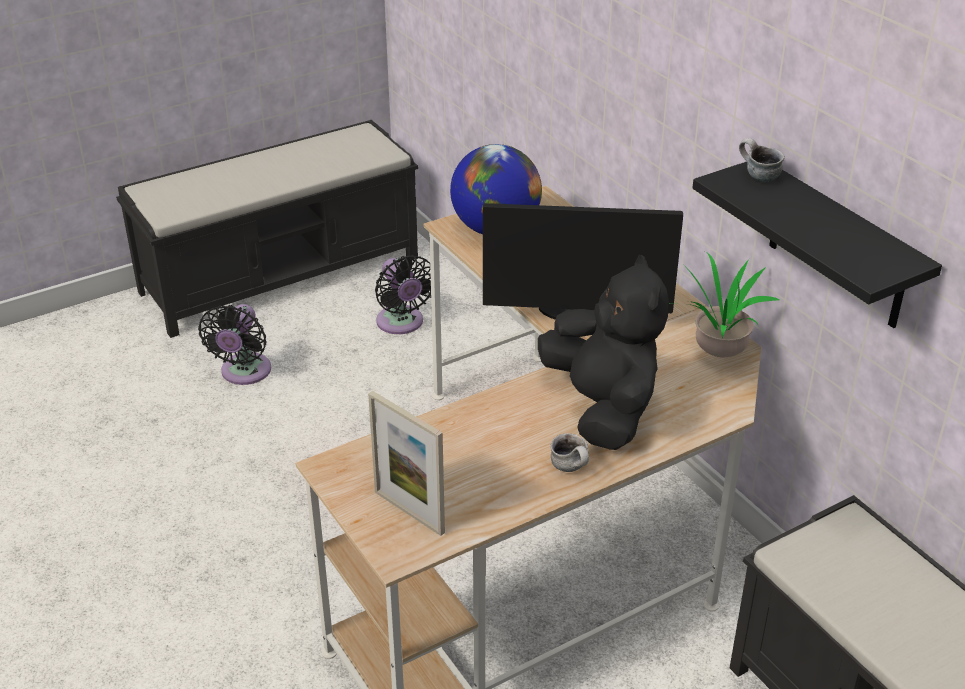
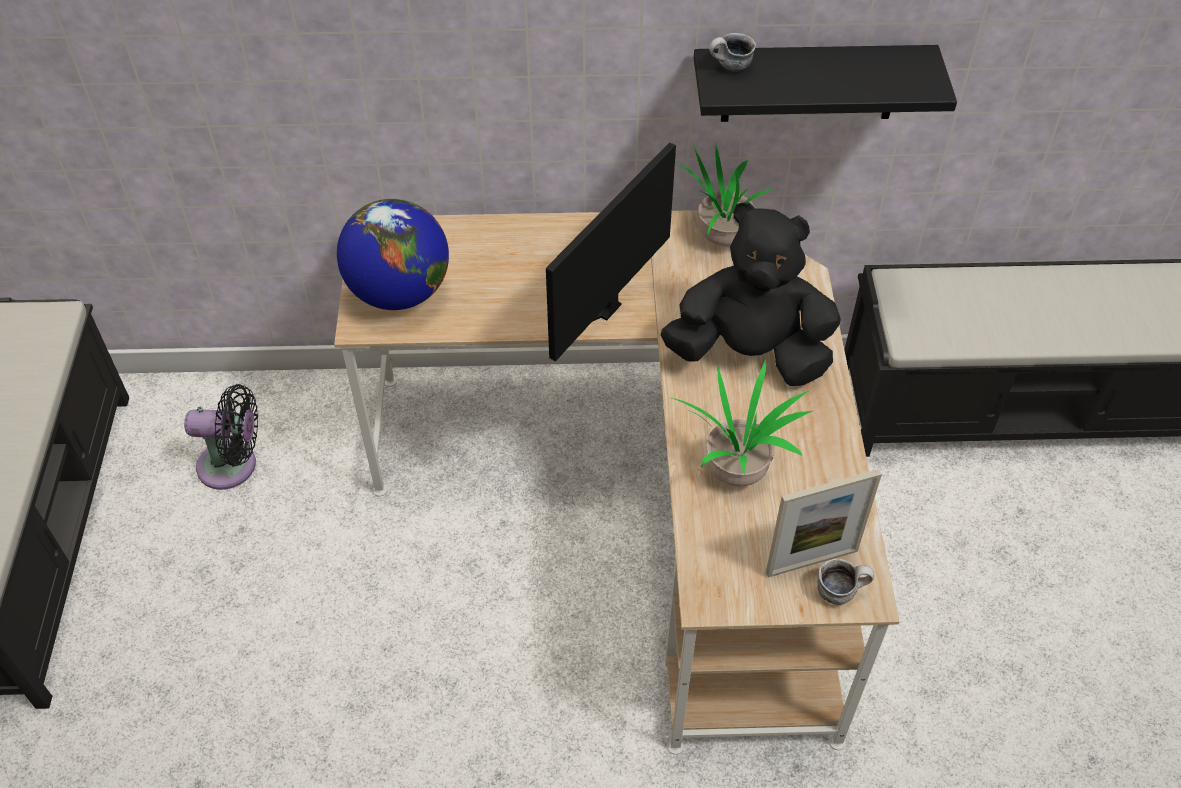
camera: 60 degrees left, 15 degrees up
(244, 373) = (189, 654): black fan -> none
(472, 440) = (736, 468): none -> potted plant
(572, 468) = (818, 414): mug -> mug (841, 590)

